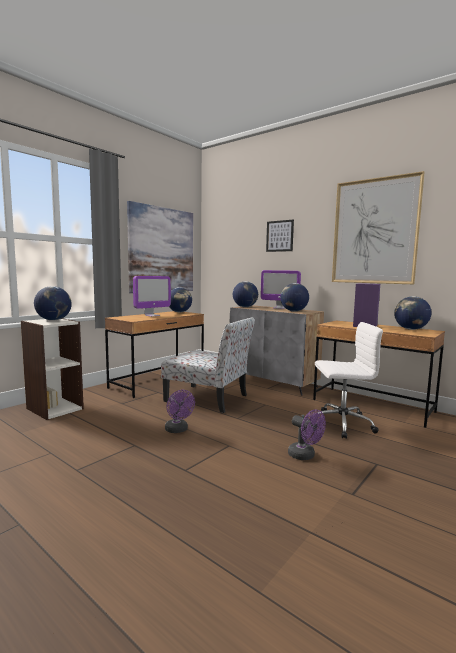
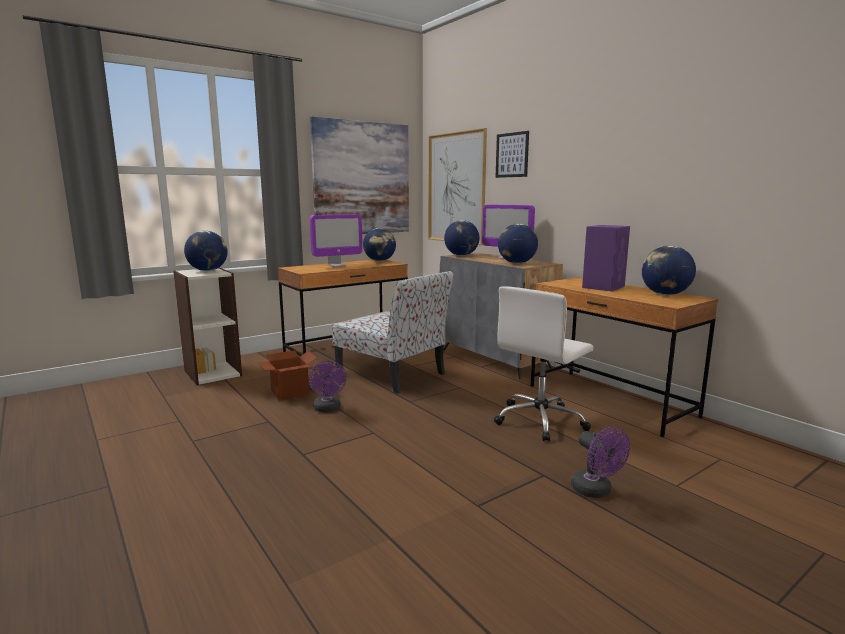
camera: 15 degrees right, 5 degrees up
(135, 419) = (290, 392): none -> cardboard box
(305, 456) = (457, 455): purple fan -> purple fan (596, 491)
(341, 424) = (541, 420): white office chair -> white office chair turned 120 degrees clockwise
(374, 231) = (630, 147): picture -> picture (456, 188)

